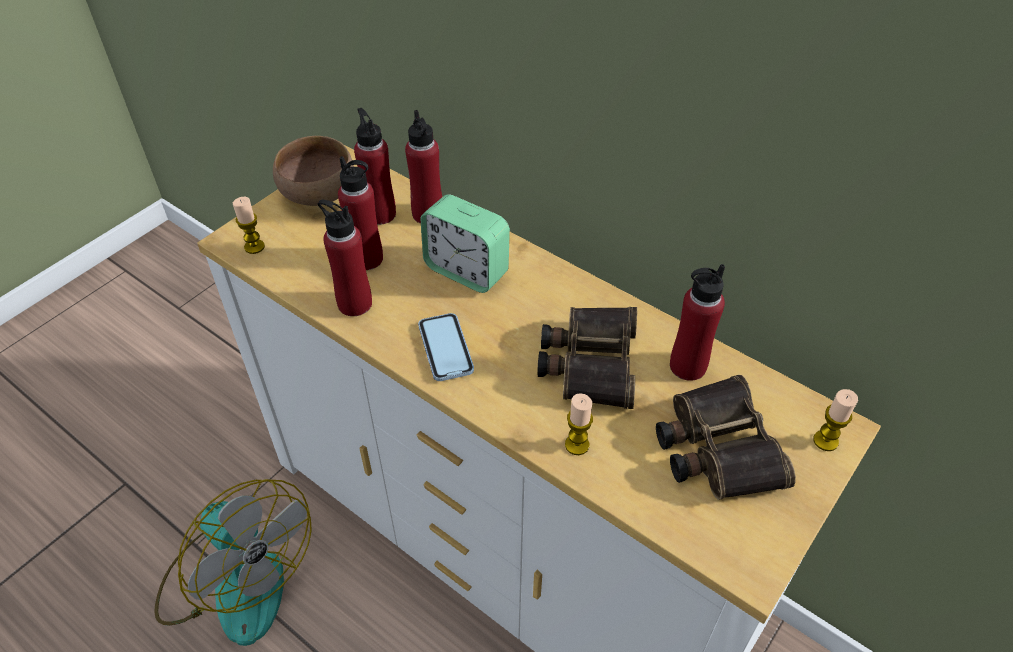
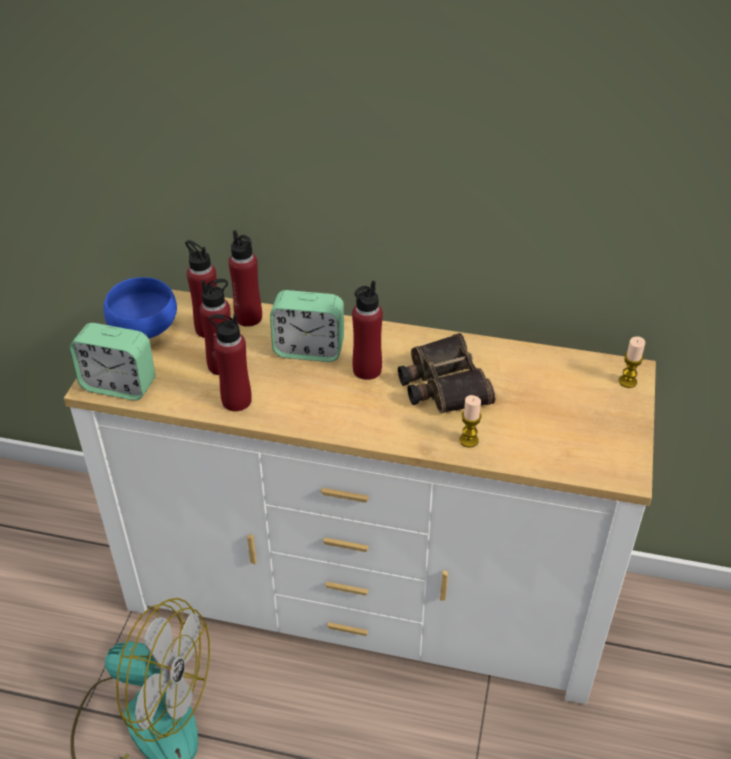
camera: 25 degrees left, 5 degrees down
(254, 247) = (119, 385): candle -> alarm clock
(319, 195) = (145, 329): brown bowl -> blue bowl
(445, 348) = (331, 409): phone -> none
(687, 366) = (511, 364): red bottle -> red bottle (367, 370)
(716, 448) = (561, 410): binoculars -> none

